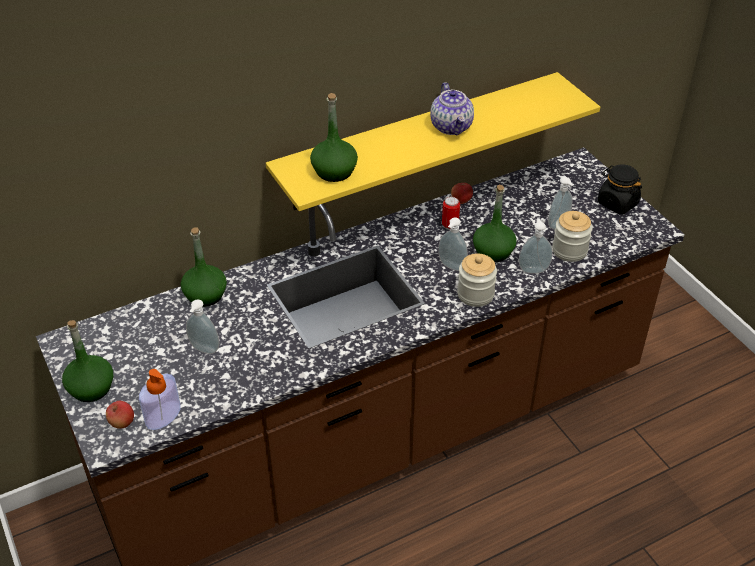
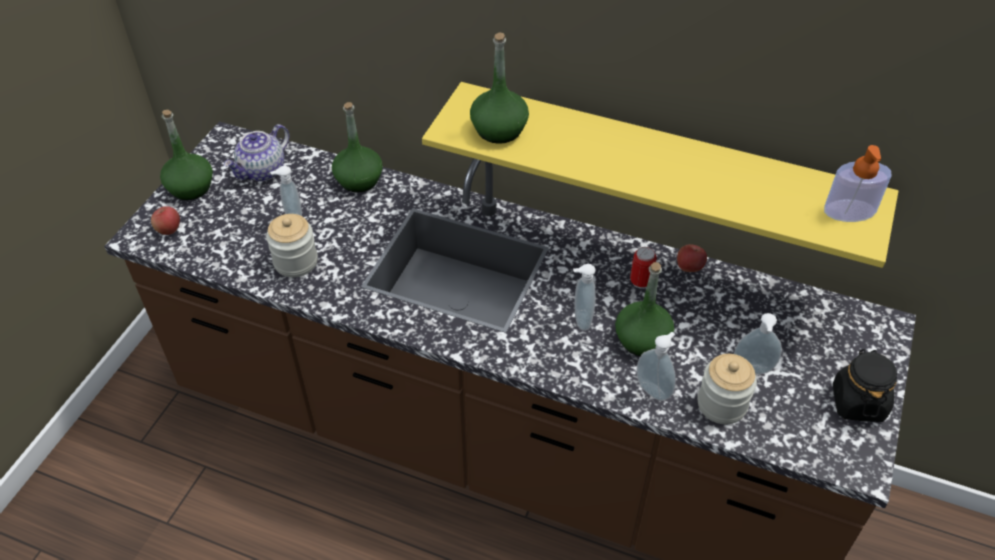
camera: 50 degrees right, 5 degrees up
(163, 415) = (197, 248): soap dispenser -> soap dispenser (849, 211)
(452, 127) = (676, 166): teapot -> teapot (262, 171)
(475, 294) = (561, 364): jar -> jar (296, 262)

